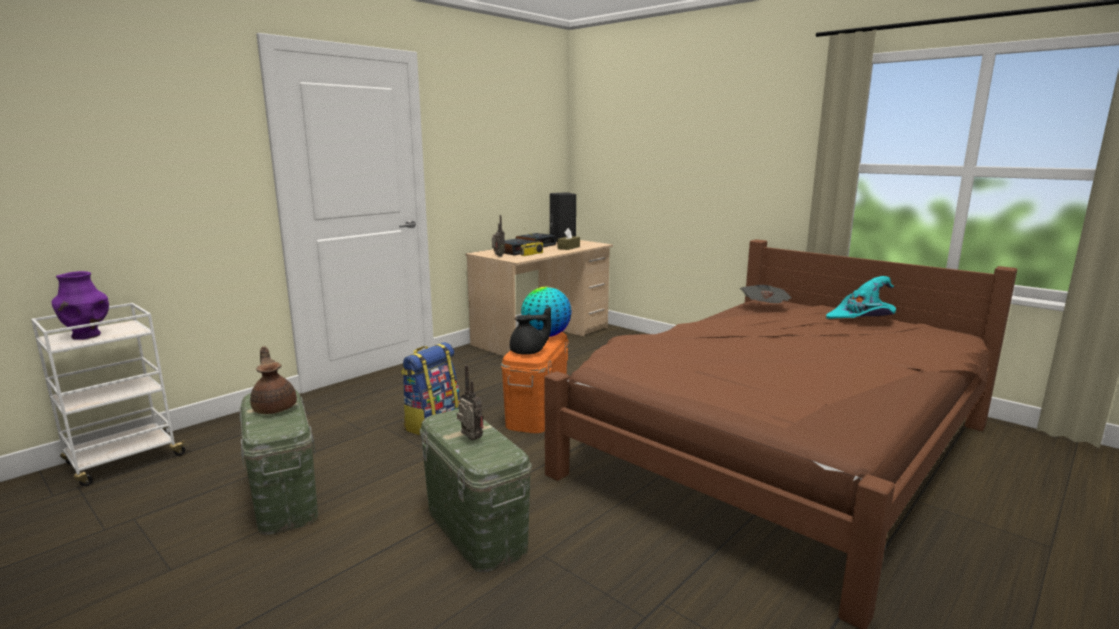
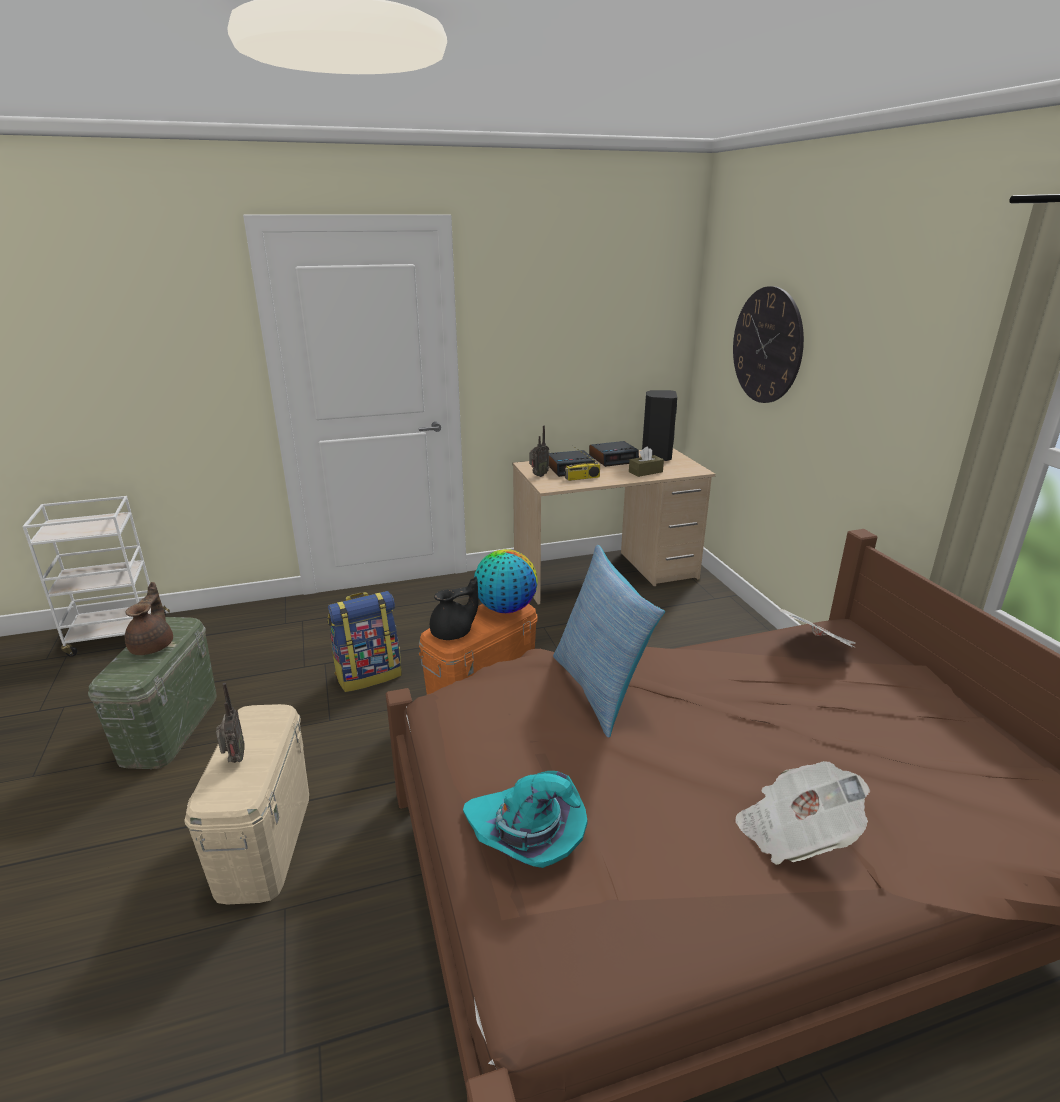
camera: 30 degrees right, 10 degrees up
(86, 336) = (73, 527): purple vase -> none
(475, 529) = (264, 841): green storage box -> beige storage box
(528, 352) = (453, 633): black teapot -> black teapot turned 45 degrees counterclockwise
(640, 149) = (767, 345): none -> wall clock
(684, 342) = (601, 690): none -> pillow
(861, 318) = (946, 721): turquoise hat -> turquoise hat (526, 834)
(861, 364) = (795, 833): none -> newspaper

